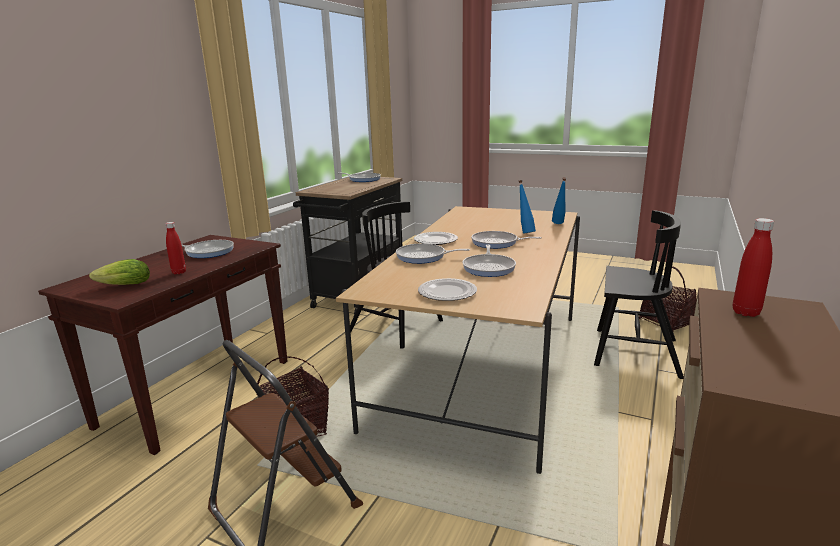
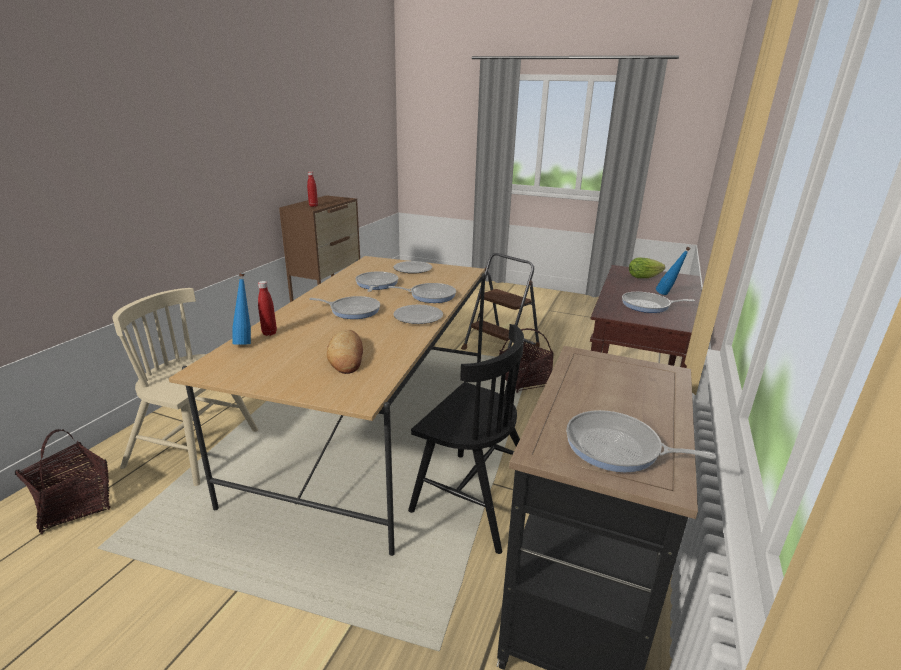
camera: 175 degrees right, 5 degrees up
(179, 272) = (627, 285): red bottle -> red bottle (269, 333)
(481, 220) = (346, 356): none -> bread
(524, 232) = (308, 326): blue bottle -> blue bottle (667, 295)
(629, 351) = (199, 449): black chair -> beige chair

